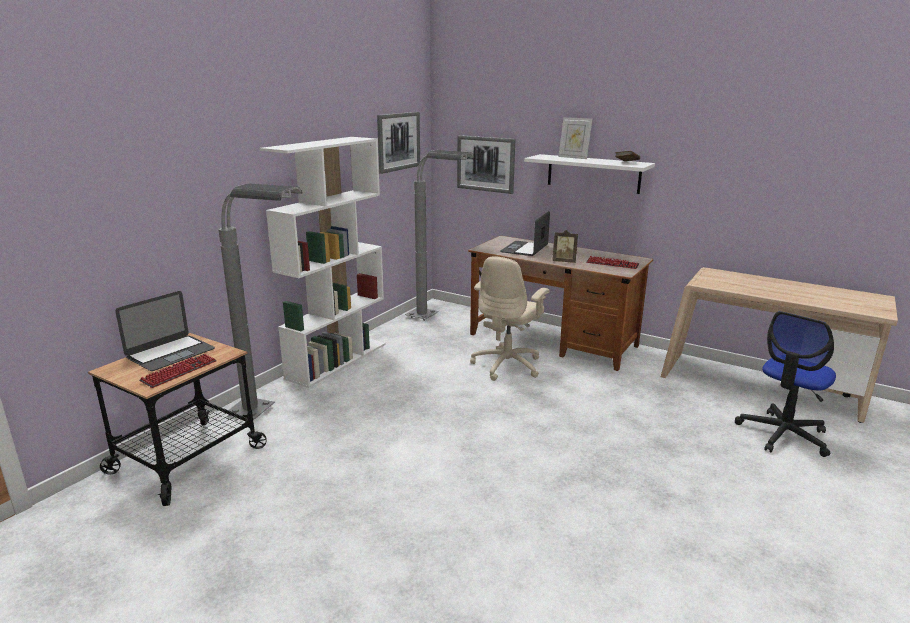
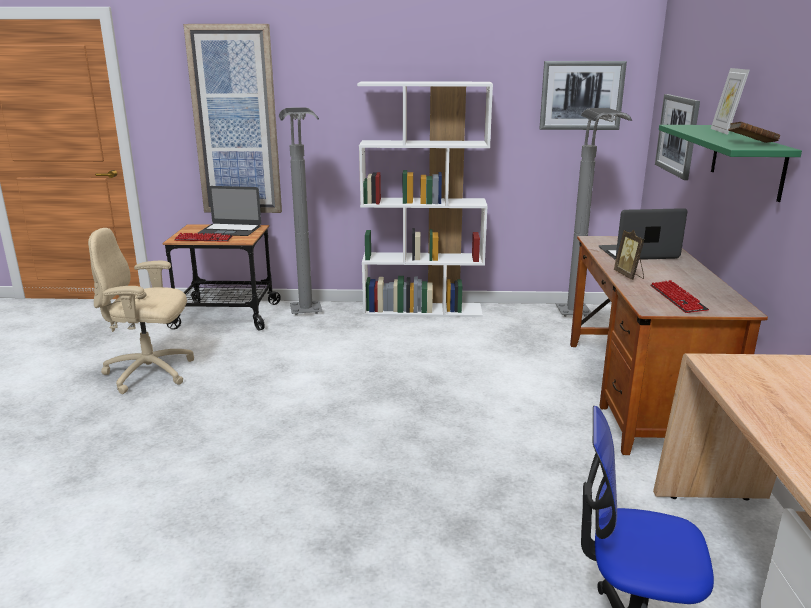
camera: 60 degrees right, 0 degrees up
(128, 216) = (236, 122): none -> picture
(507, 365) = (529, 383): beige office chair -> beige office chair (151, 373)
(593, 173) = (747, 160): white shelf -> green shelf

